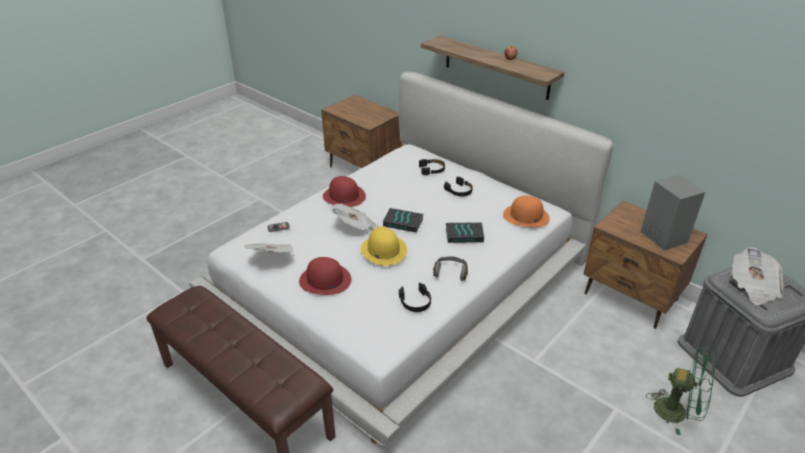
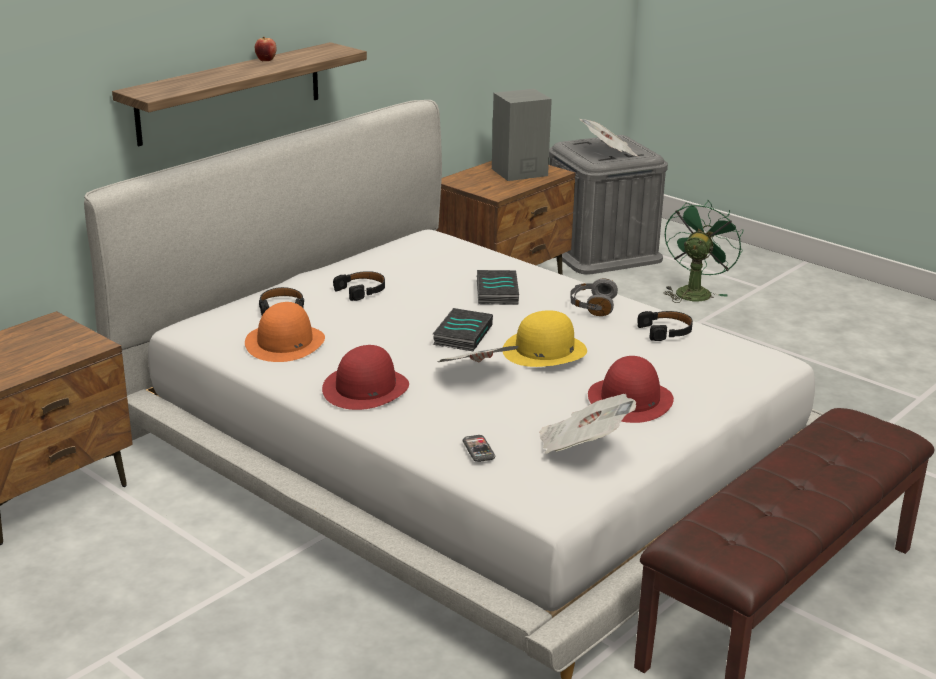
camera: 90 degrees left, 10 degrees down
(526, 216) = (446, 249): orange hat -> orange hat (285, 343)

